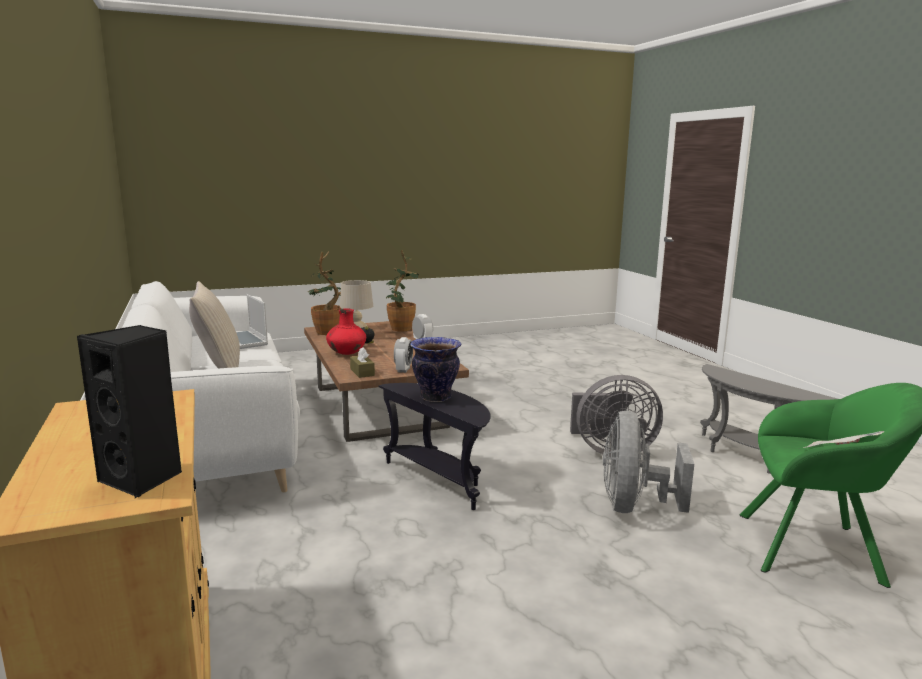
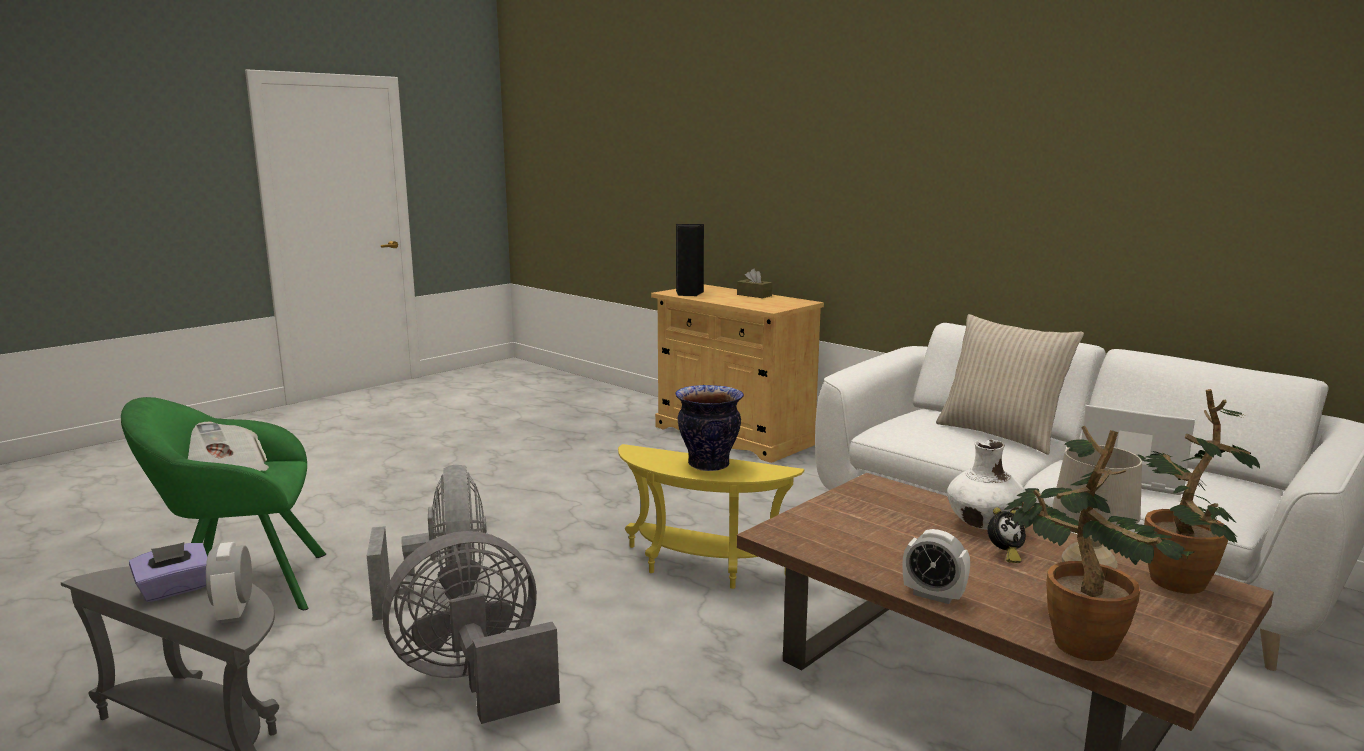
camera: 155 degrees right, 0 degrees up
(346, 353) = (984, 526): red vase -> white vase
(362, 372) = (876, 493): brown tissue box -> brown tissue box (754, 295)
(403, 369) = (831, 510): alarm clock -> alarm clock (235, 612)
(439, 479) = (700, 569): black side table -> yellow side table
(766, 385) = (174, 590): none -> purple tissue box

